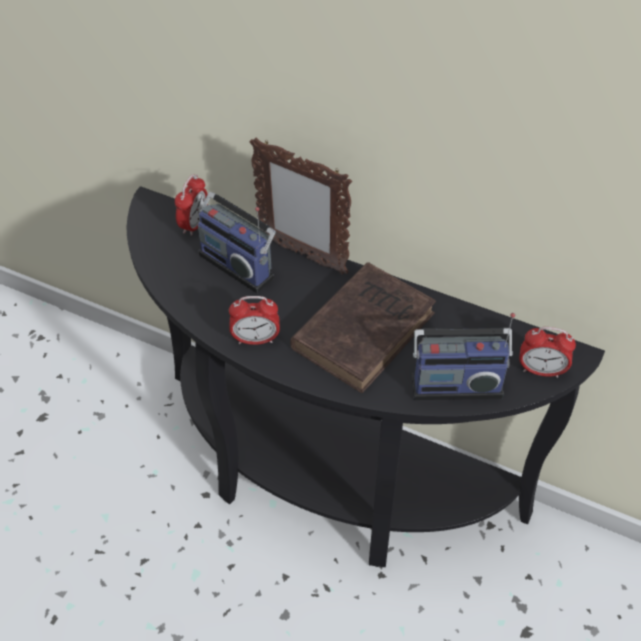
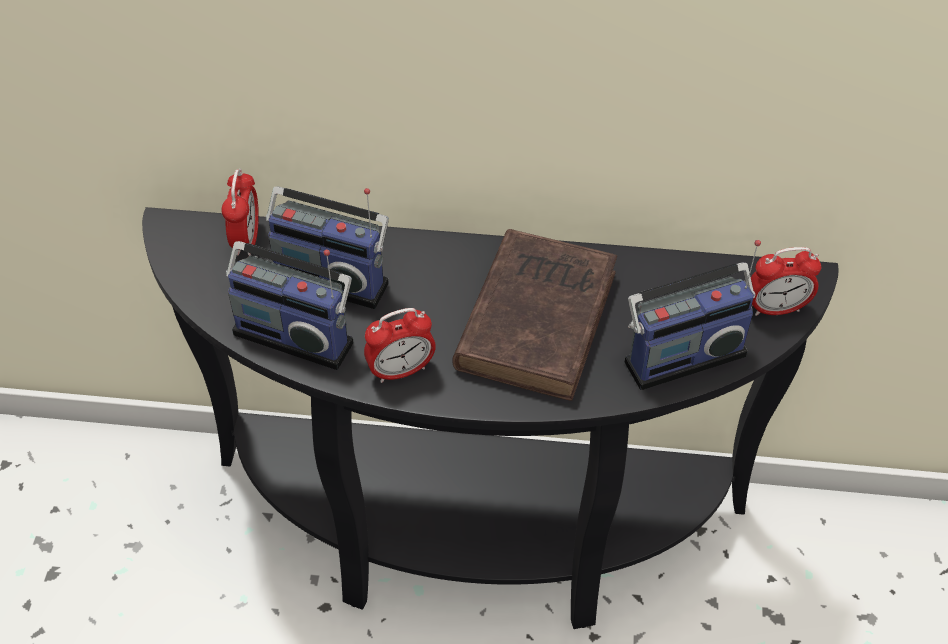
camera: 20 degrees left, 0 degrees up
(198, 295) = (296, 333): none -> radio
(302, 254) = (411, 242): picture frame -> none

